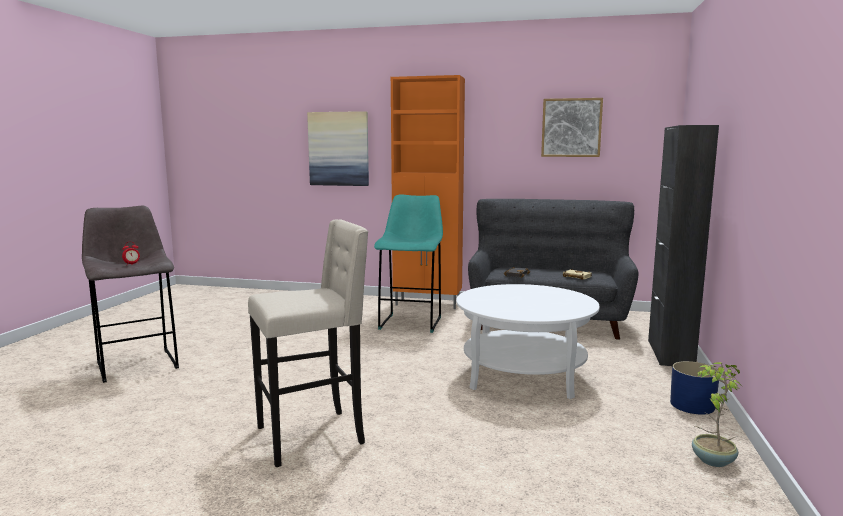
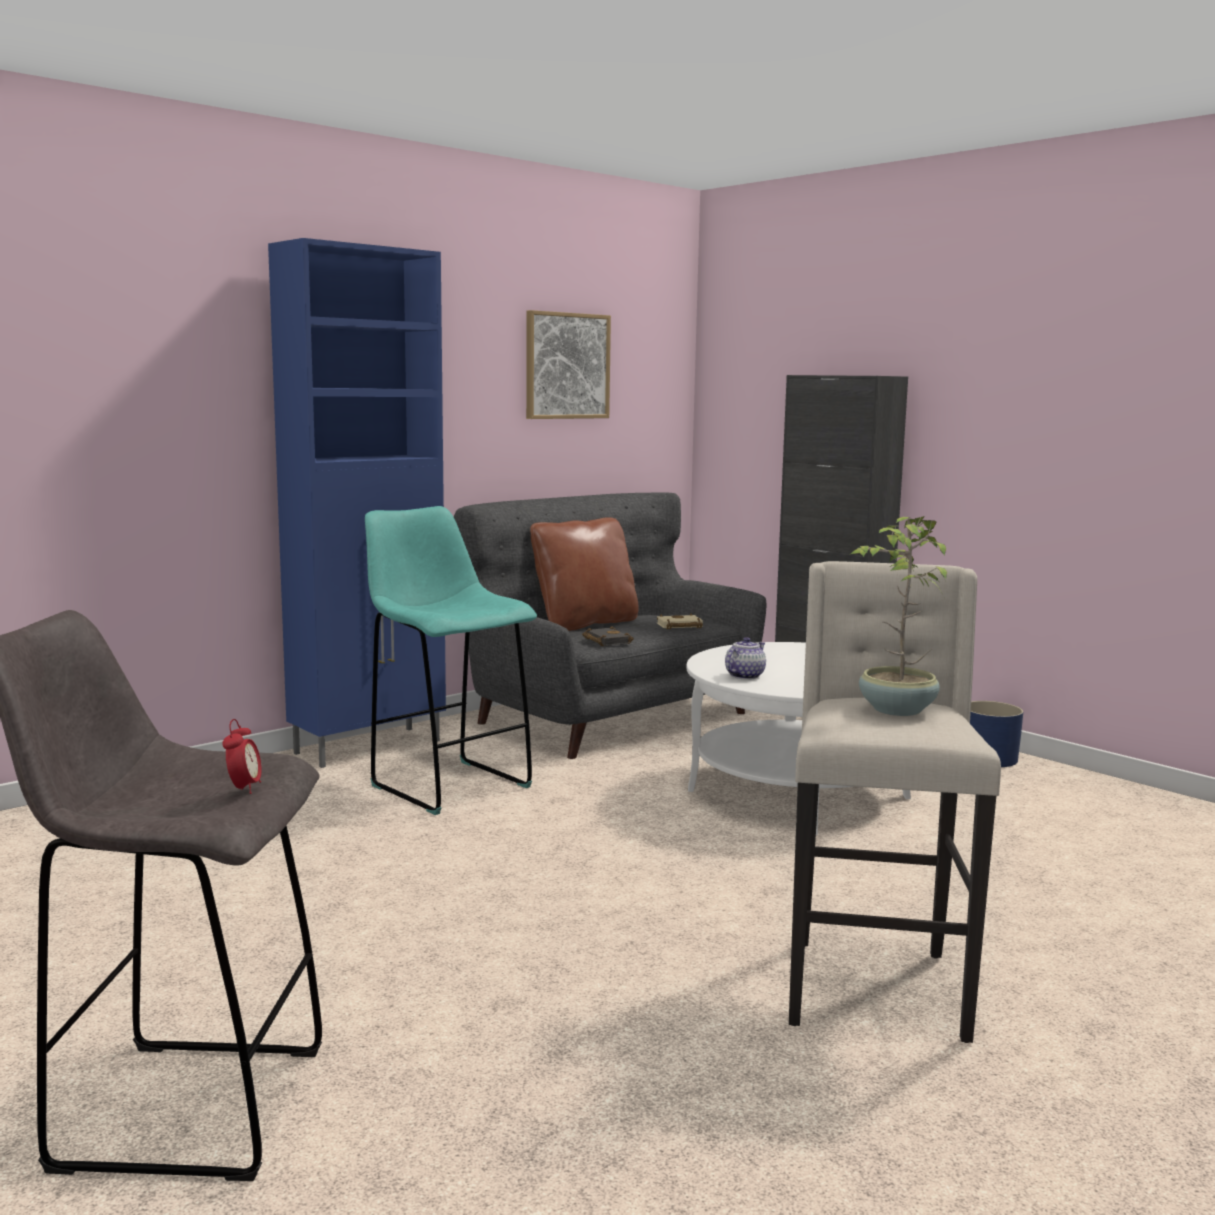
camera: 55 degrees left, 0 degrees up
(339, 149) = (111, 405): picture -> none
(428, 304) = (370, 747): orange cabinet -> blue cabinet
(482, 295) = (745, 676): none -> teapot
(543, 268) = (585, 623): none -> brown pillow
(712, 460) = (1128, 800): potted plant -> potted plant (895, 710)

